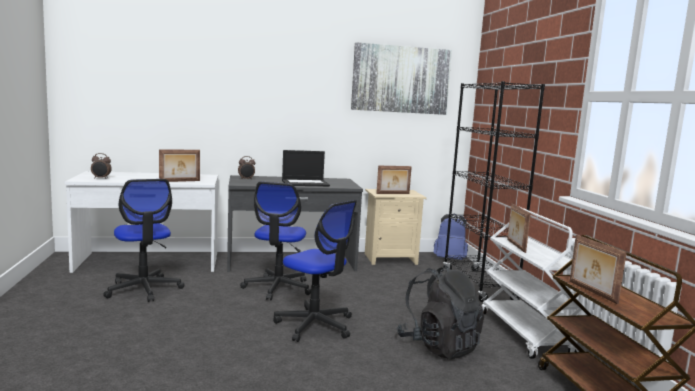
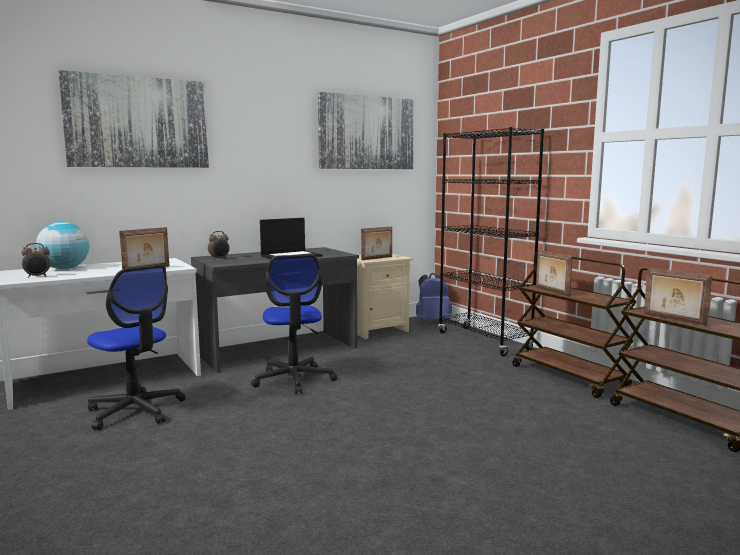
camera: 20 degrees left, 0 degrees up
(129, 174) = (65, 268): none -> globe
(197, 65) = (138, 122): none -> picture
(315, 325) = (376, 409): office chair -> none
(438, 346) = (511, 404): black backpack -> none
(525, 334) = (569, 377): white cart -> brown cart

